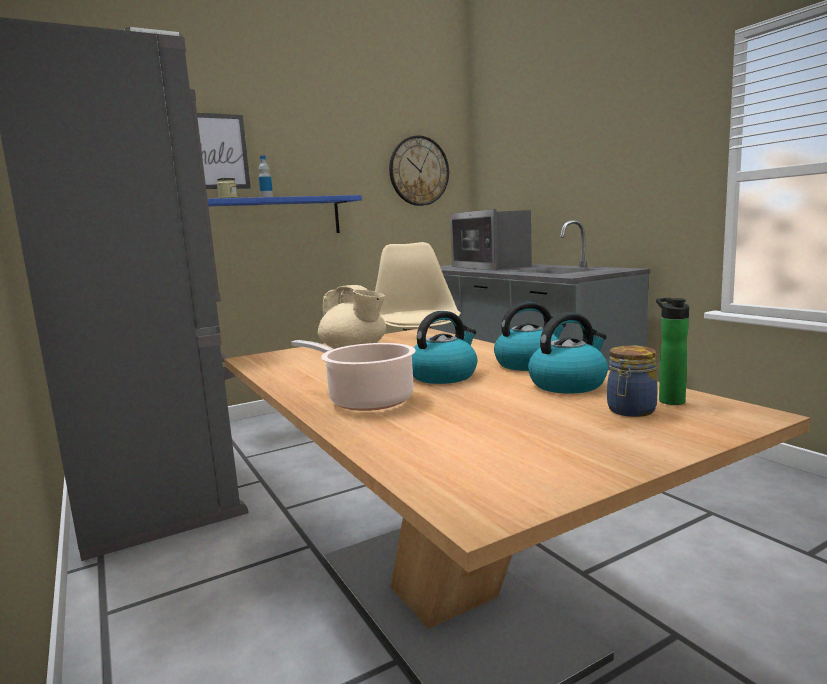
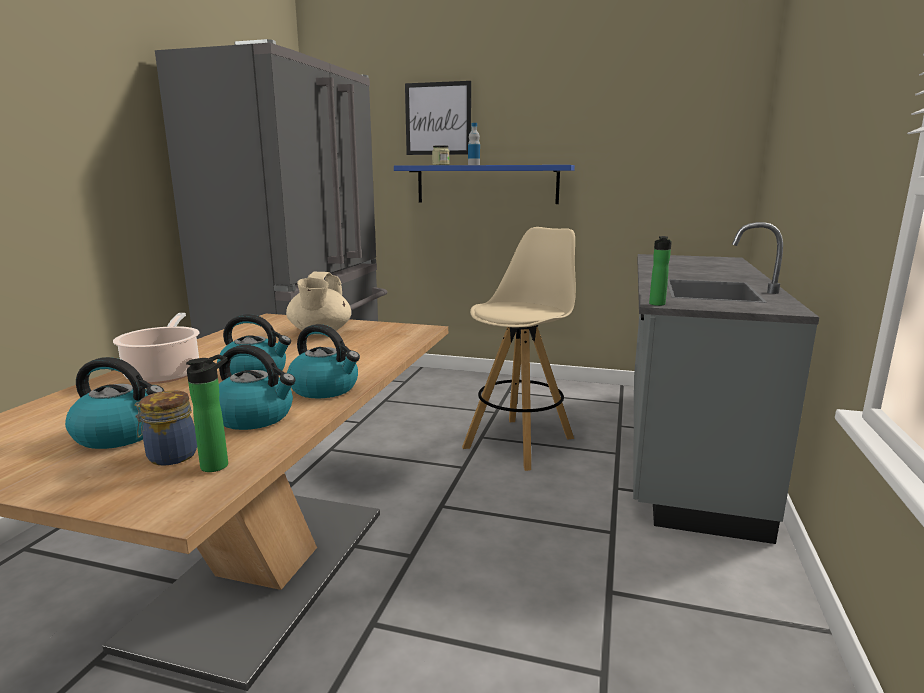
camera: 45 degrees right, 5 degrees up
(419, 171) = (675, 133): wall clock -> none
(492, 266) = (701, 268): microwave -> none
(544, 422) = (121, 434): none -> kettle
(573, 276) = (657, 304): none -> bottle

